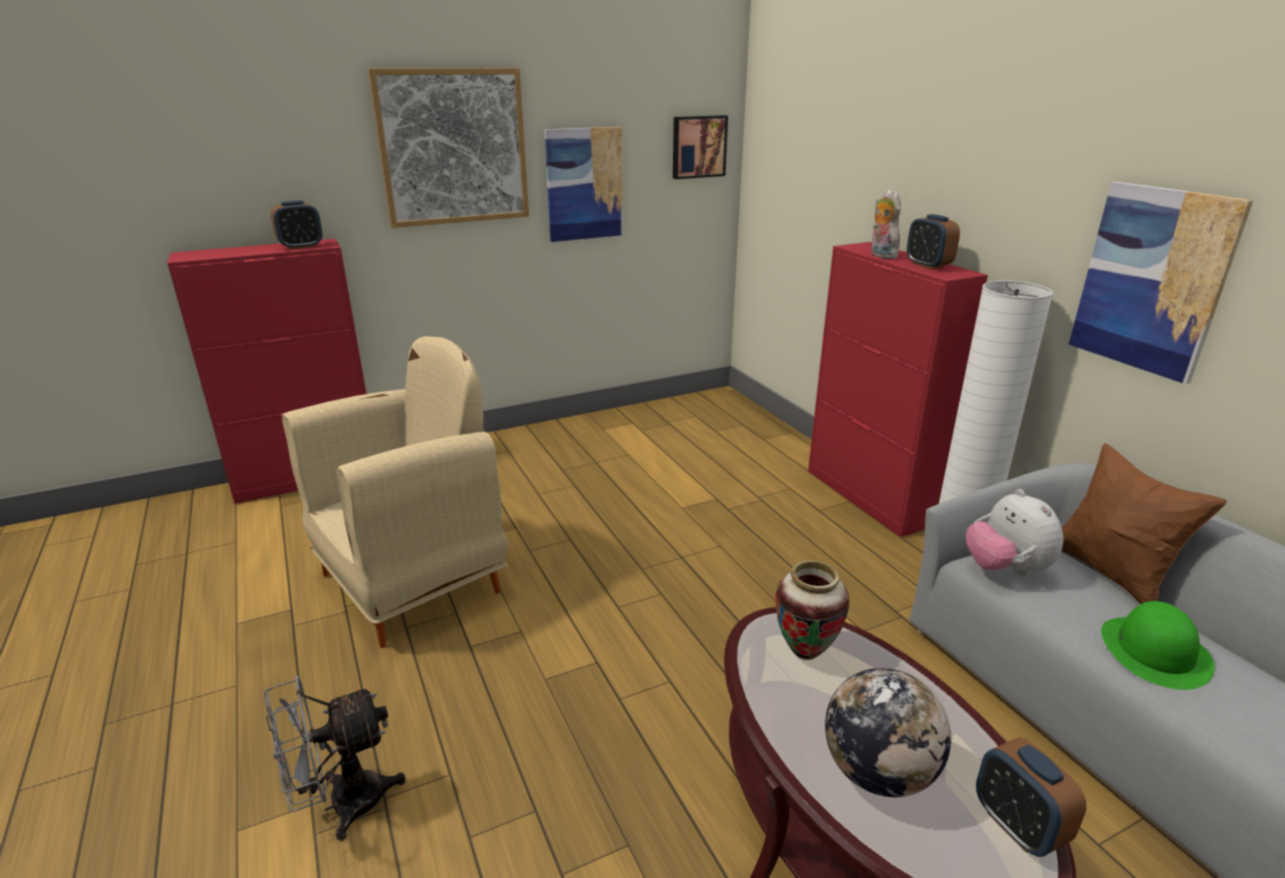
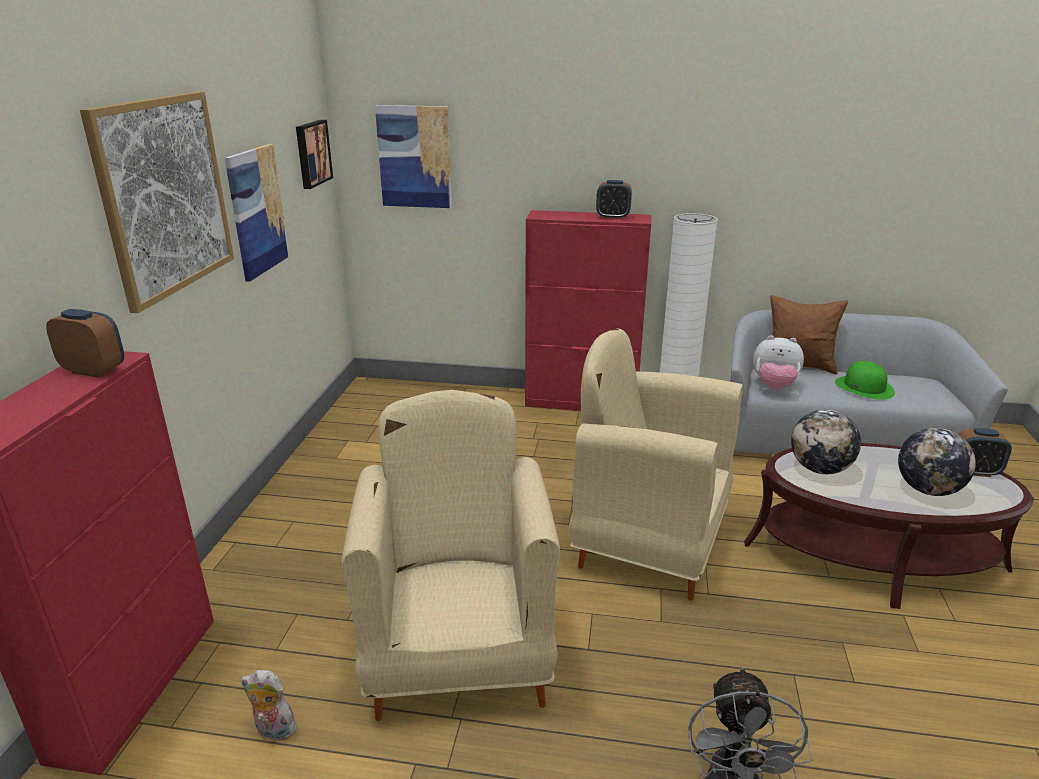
camera: 55 degrees left, 0 degrees up
(301, 246) = (94, 370): alarm clock -> alarm clock turned 75 degrees counterclockwise
(662, 628) = (648, 544): none -> beige armchair
(805, 652) = (819, 469): vase -> globe
(880, 255) = (572, 217): plush toy -> plush toy (273, 730)
(1152, 280) = (765, 196): picture -> picture (415, 157)

